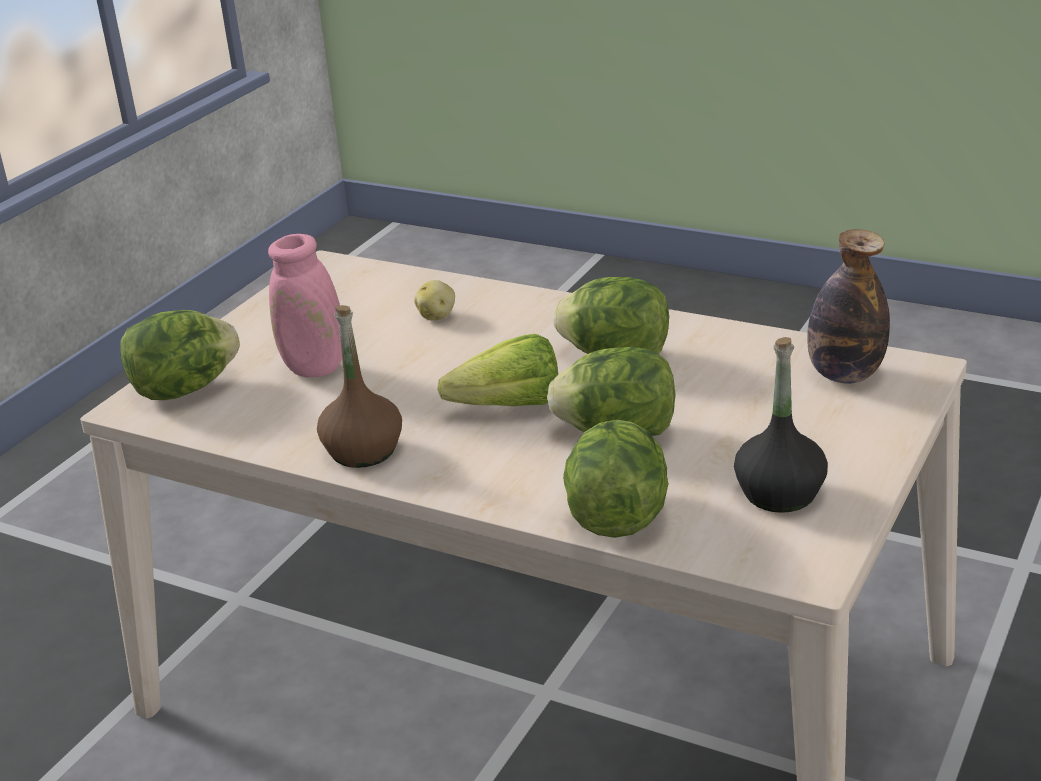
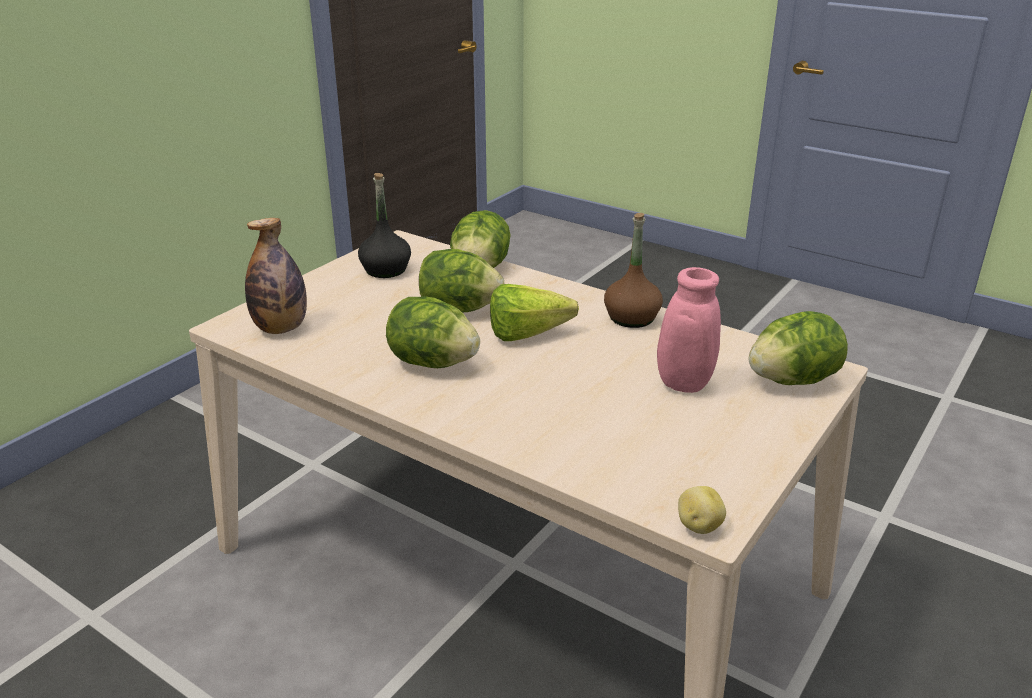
camera: 175 degrees left, 0 degrees up
(437, 316) = (577, 427): potato -> potato (698, 525)

